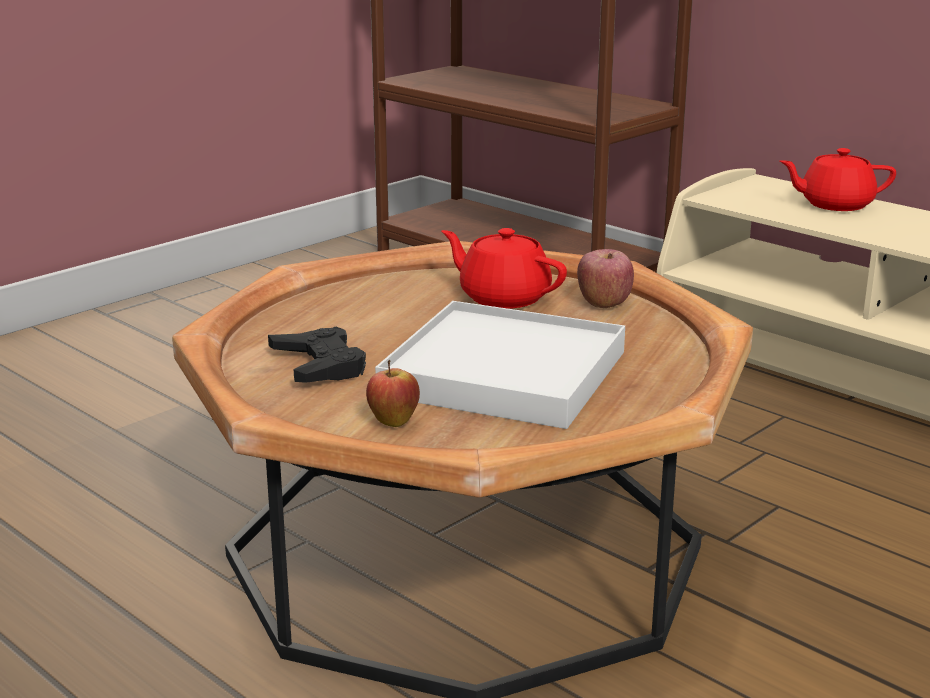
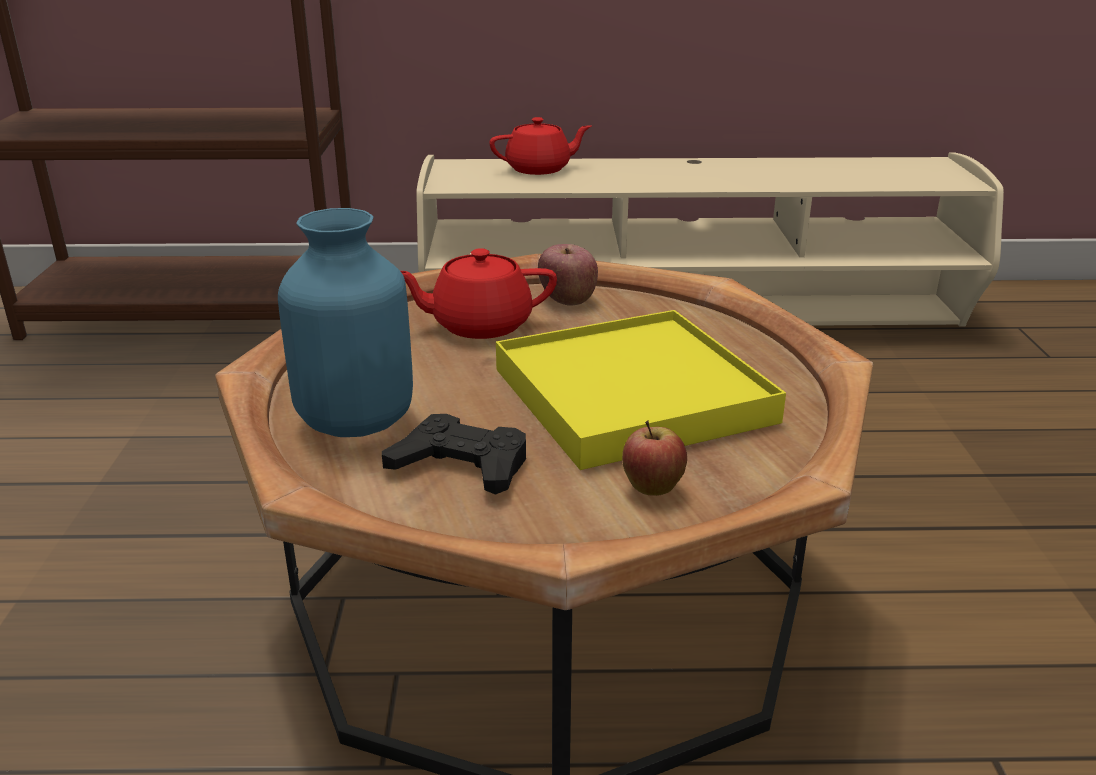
camera: 45 degrees left, 5 degrees up
(313, 321) = (354, 421): none -> blue vase
(505, 373) = (632, 395): white tray -> yellow tray
(834, 204) = (539, 169): red teapot -> red teapot turned 150 degrees counterclockwise

